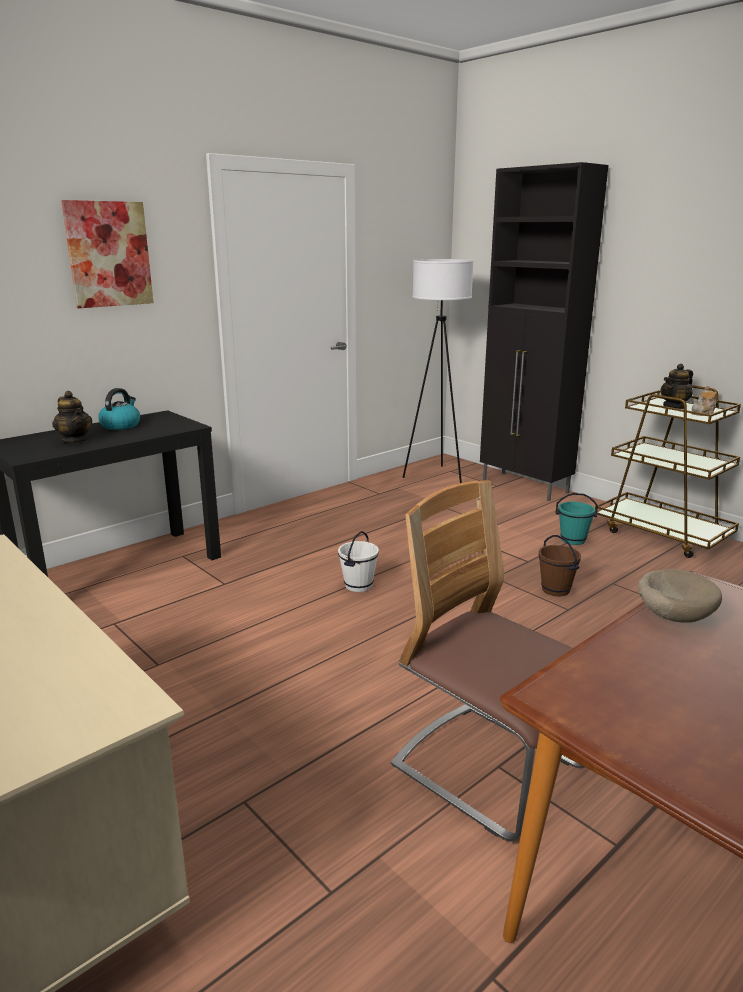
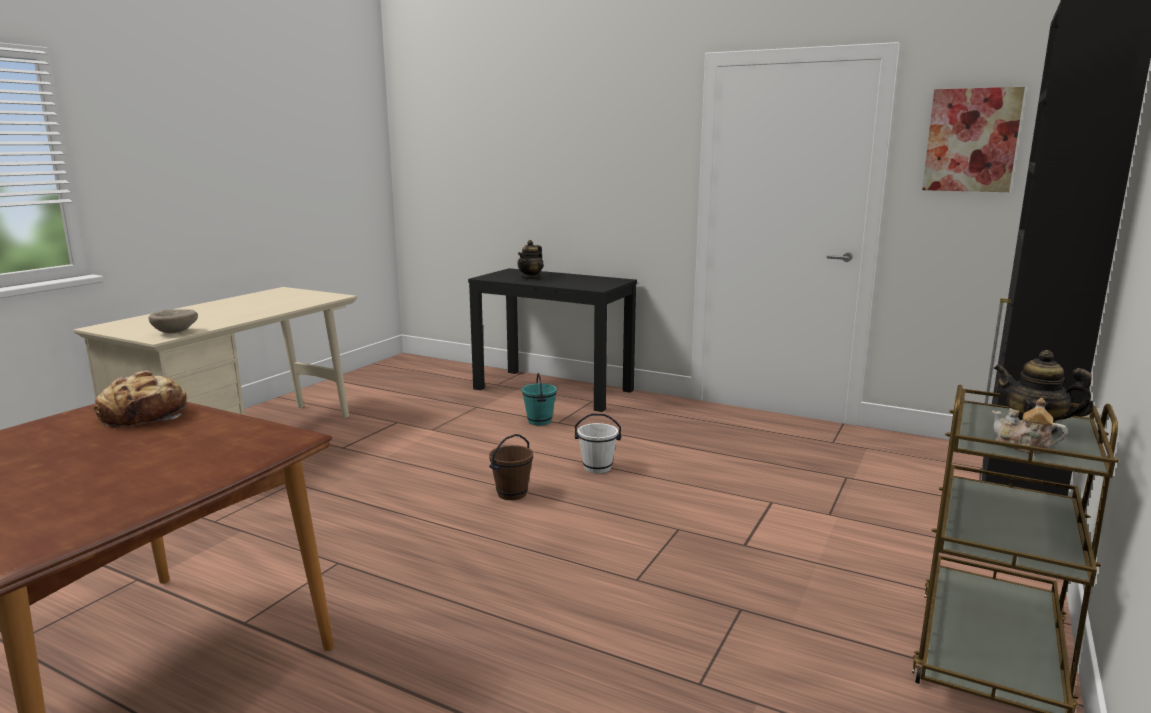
camera: 70 degrees right, 5 degrees down
(108, 254) = (608, 143): picture -> picture (971, 140)
(121, 425) = (579, 278): kettle -> none
(435, 476) = (943, 462): white floor lamp -> none
(490, 769) = (333, 559): chair -> none
(556, 590) = (681, 569): brown bucket -> brown bucket (512, 494)
(573, 540) = (854, 572): turquoise bucket -> turquoise bucket (540, 421)
(634, 678) = (145, 416): none -> bread
(673, 615) = (236, 426): beige bowl -> beige bowl (176, 332)

